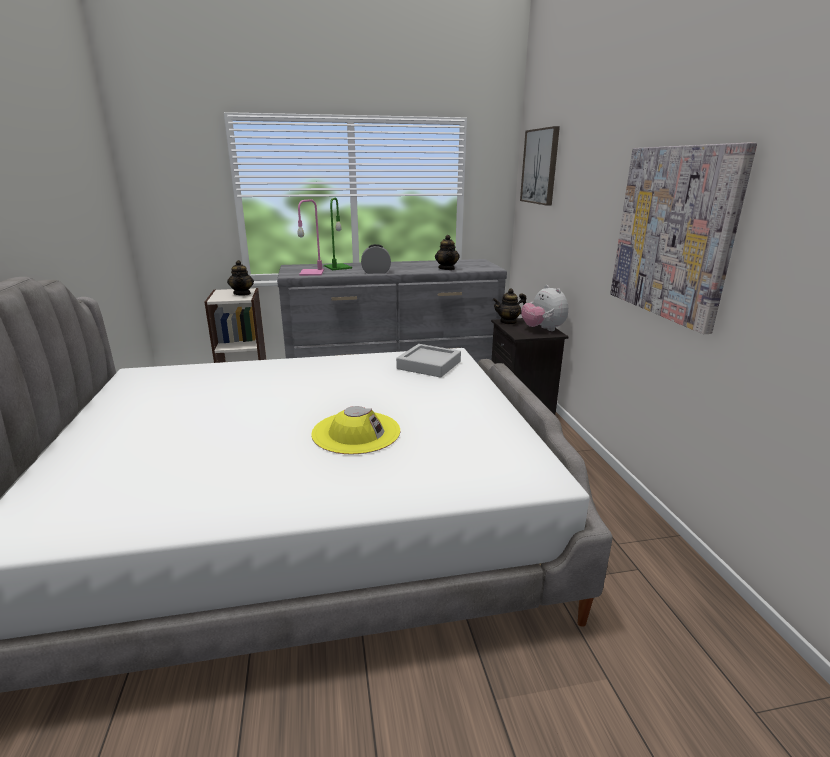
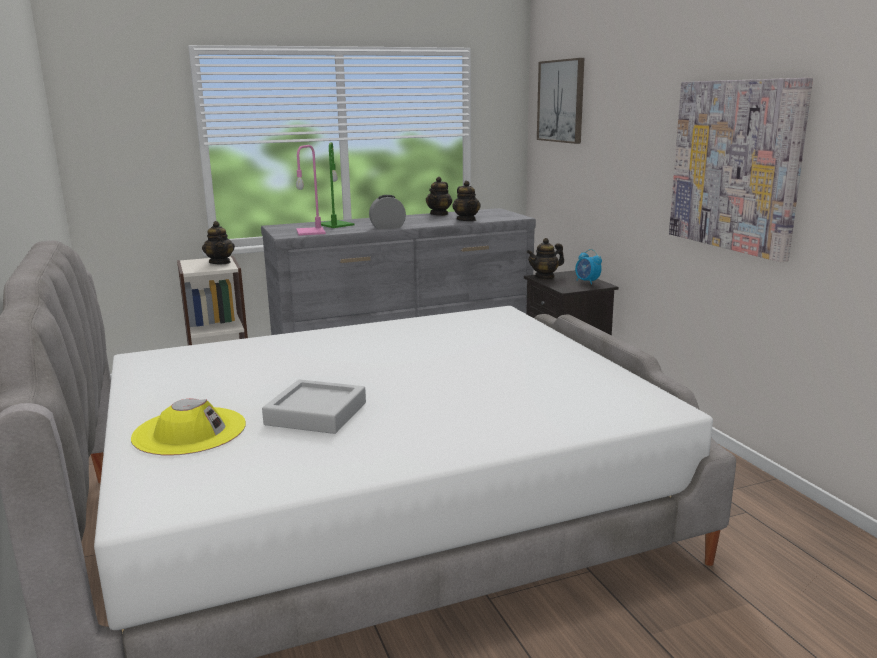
camera: 10 degrees left, 5 degrees down
(356, 432) = (450, 389): yellow hat -> yellow hat (189, 431)
(429, 262) = (439, 214): none -> teapot
(429, 365) = (484, 324): grey tray -> grey tray (316, 414)
(543, 329) = (587, 282): plush toy -> alarm clock

